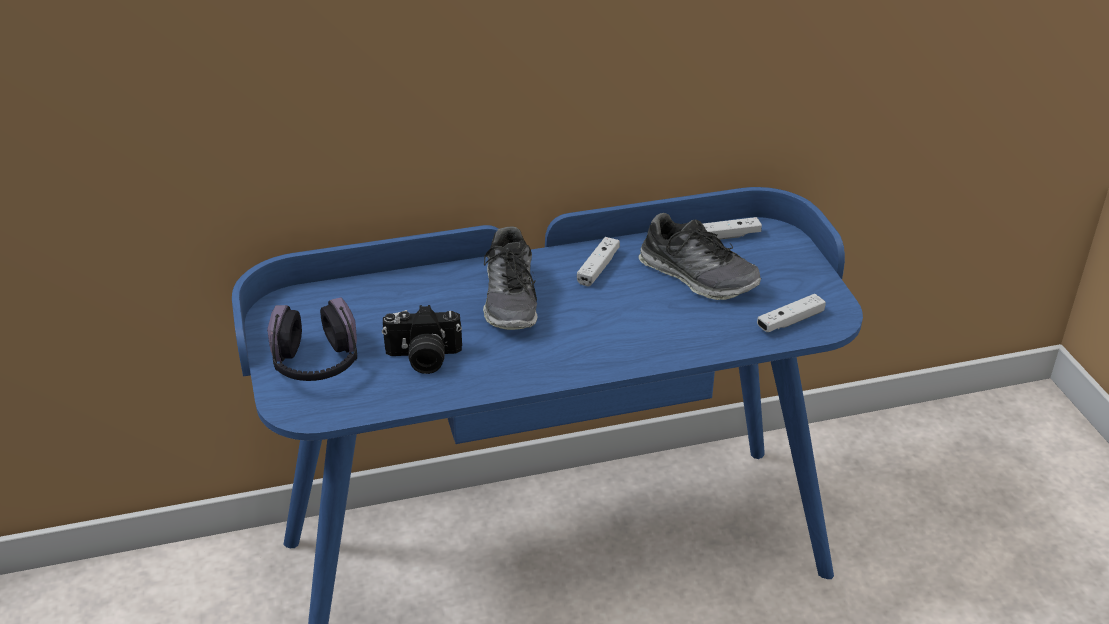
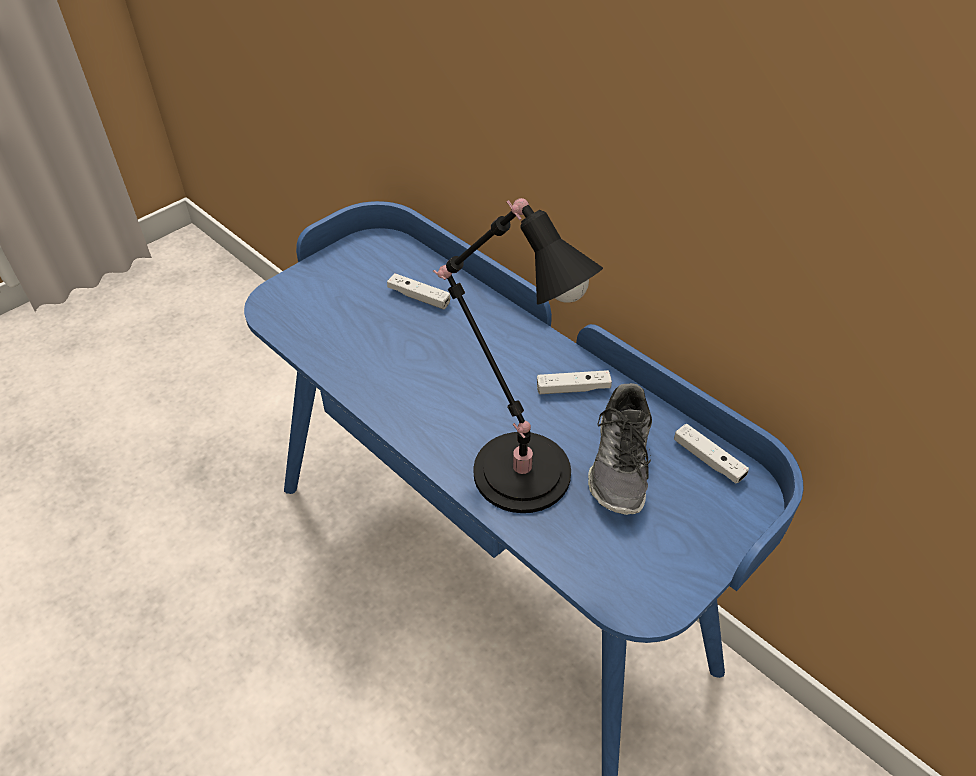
camera: 60 degrees right, 10 degrees up
(316, 363) = (325, 288): headphones -> none
(423, 358) = (368, 339): camera -> none
(511, 300) = (481, 354): shoe -> none
(658, 327) = (516, 467): none -> black table lamp
(790, 321) = (606, 568): white game controller -> white game controller (419, 297)

